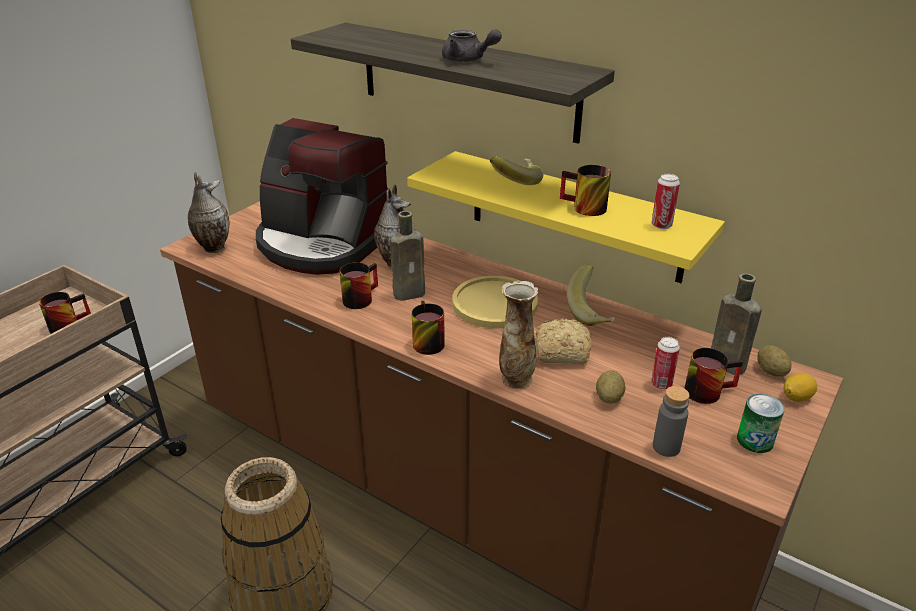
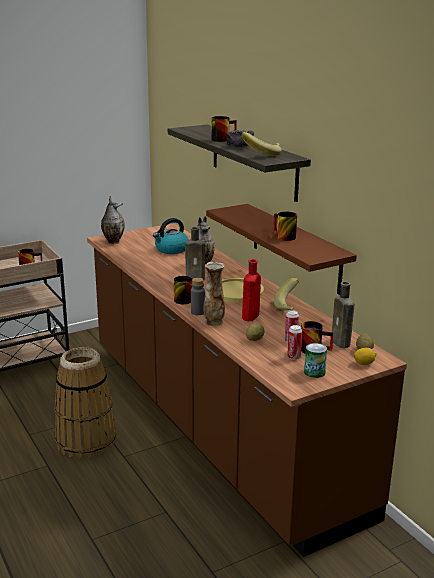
camera: 25 degrees right, 10 degrees down
(322, 243) = (171, 249): coffee machine -> kettle
(359, 297) = (167, 275): mug -> mug (222, 139)
(515, 182) = (260, 221): banana -> banana (262, 154)
(559, 352) = (250, 317): bread -> red bottle
(574, 216) = (295, 248): yellow shelf -> brown shelf
(661, 225) = (315, 250): can -> can (293, 357)
(666, 447) = (261, 363): grey bottle -> grey bottle (197, 312)

